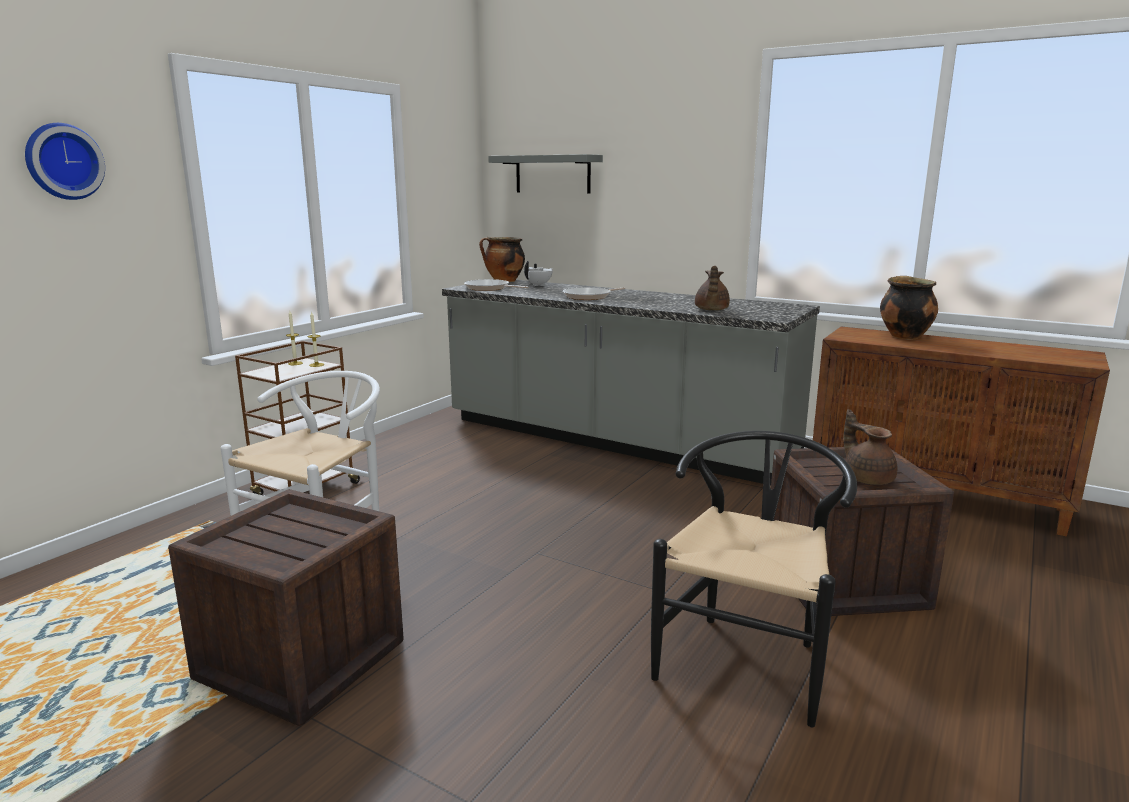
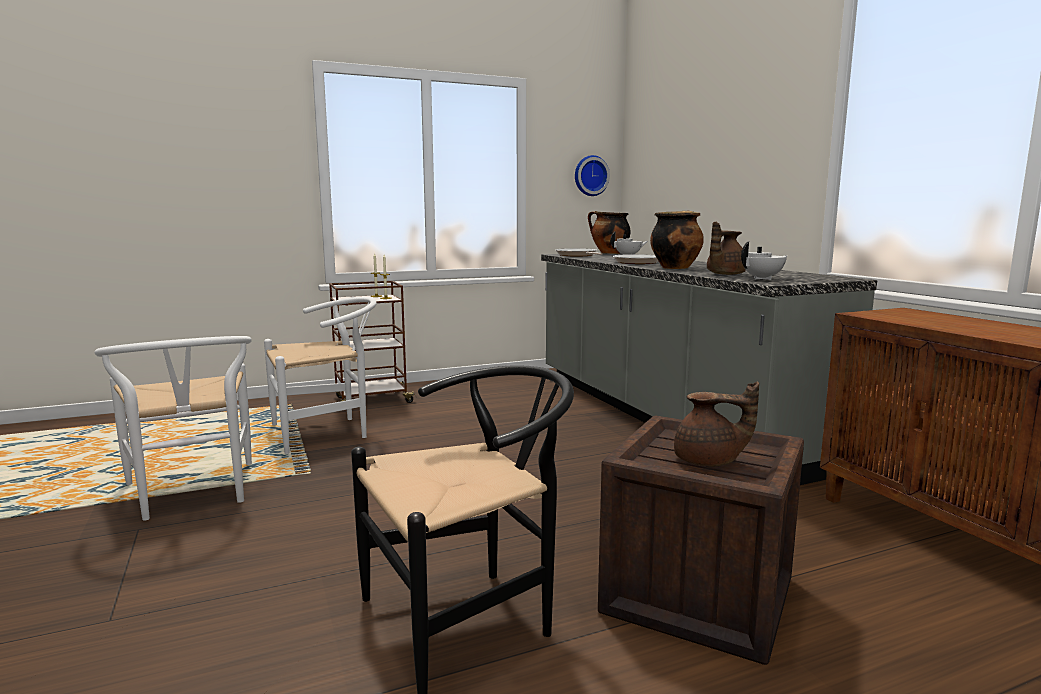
camera: 35 degrees right, 5 degrees down
(63, 161) = (225, 135): wall clock -> wall clock (590, 176)
(301, 660) = (193, 495): crate -> white chair
(552, 174) = (667, 152): grey shelf -> none
(754, 313) = (763, 278): none -> white teapot
(867, 478) = (709, 461): brown teapot -> brown teapot turned 90 degrees clockwise
(903, 336) = (964, 320): cooking pot -> cooking pot (675, 268)

